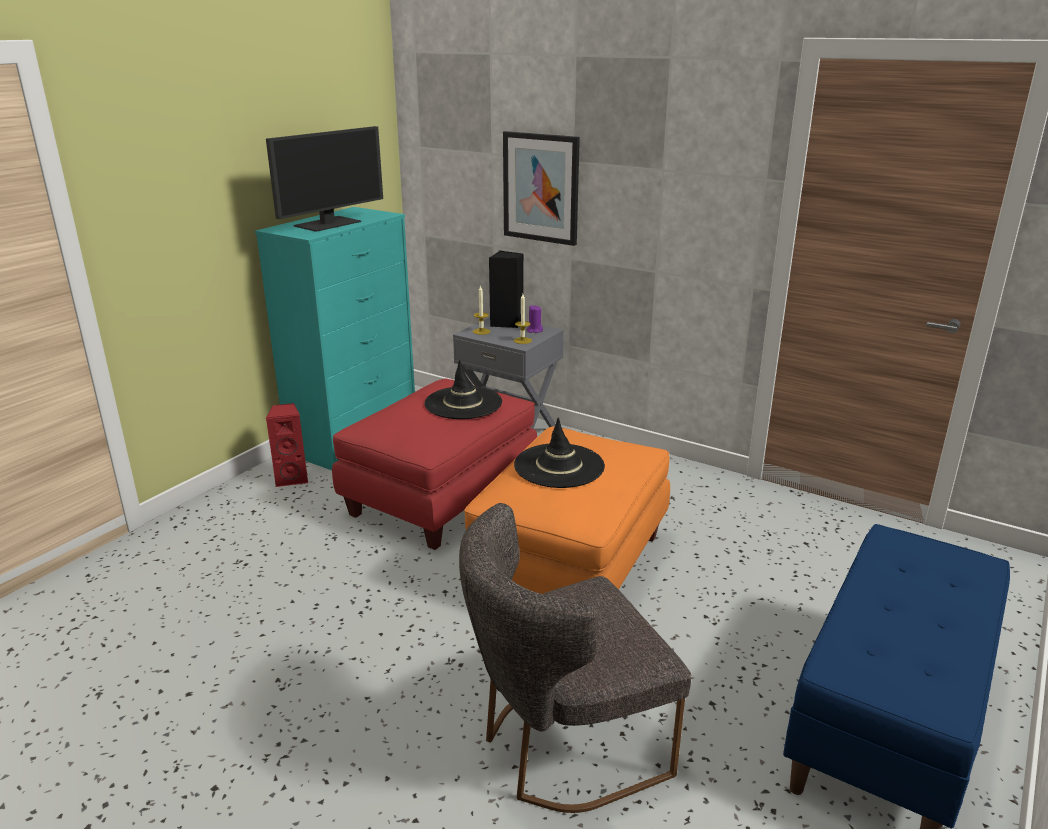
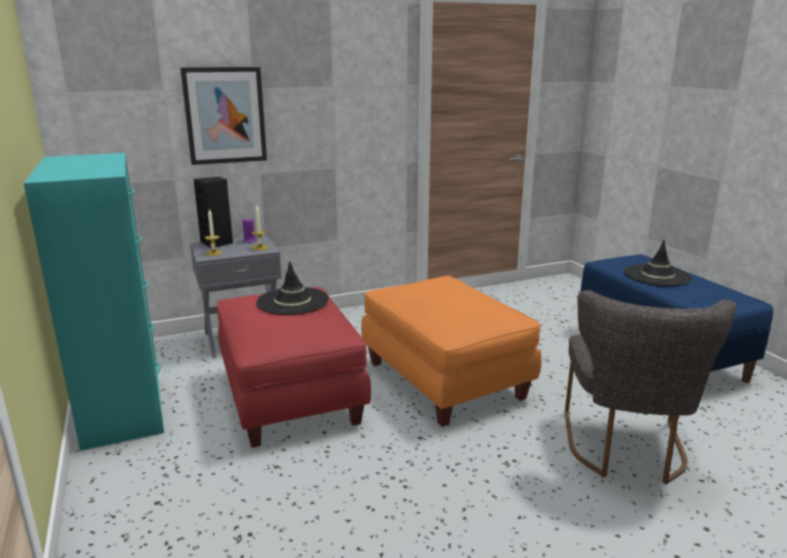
camera: 55 degrees left, 5 degrees down
(292, 478) = (135, 460): red speaker -> none
(328, 224) = (86, 167): monitor -> none
(559, 466) = (439, 301): black hat -> black hat (657, 275)

